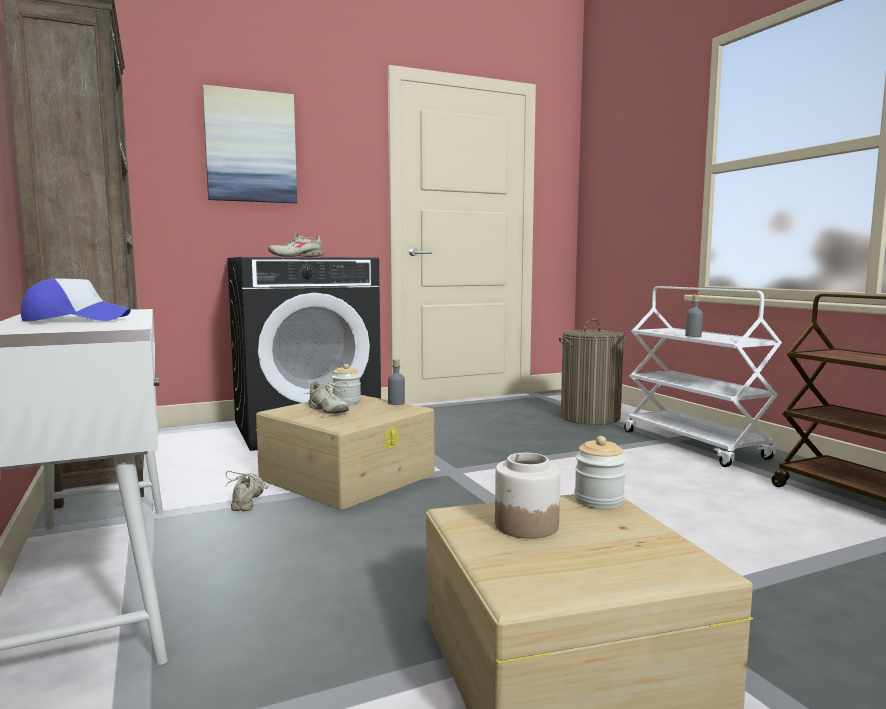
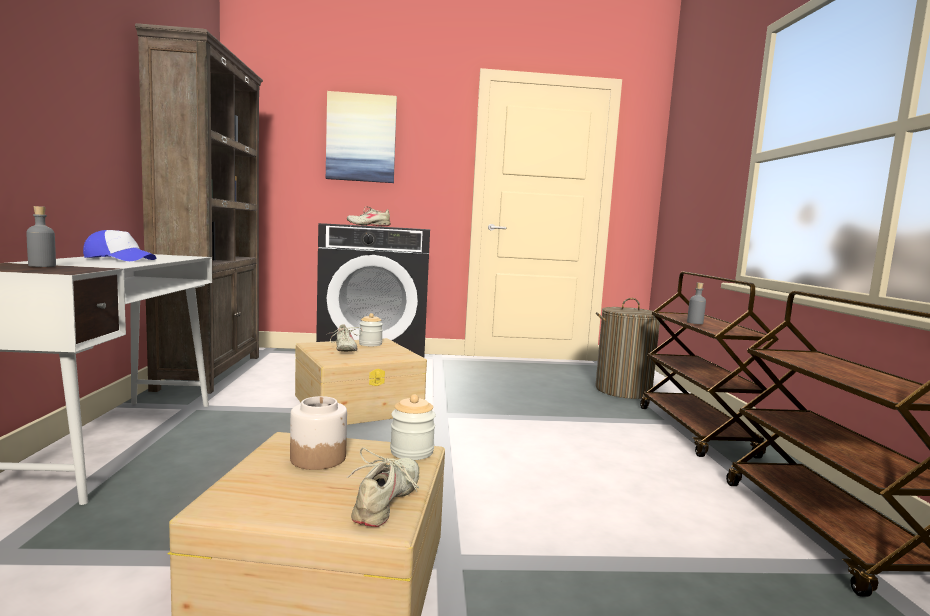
camera: 20 degrees right, 0 degrees up
(248, 500) = (269, 408): beige shoe -> beige shoe (387, 501)
(396, 403) = (404, 350): grey bottle -> grey bottle (42, 266)
(695, 445) = (695, 431): white cart -> brown cart

